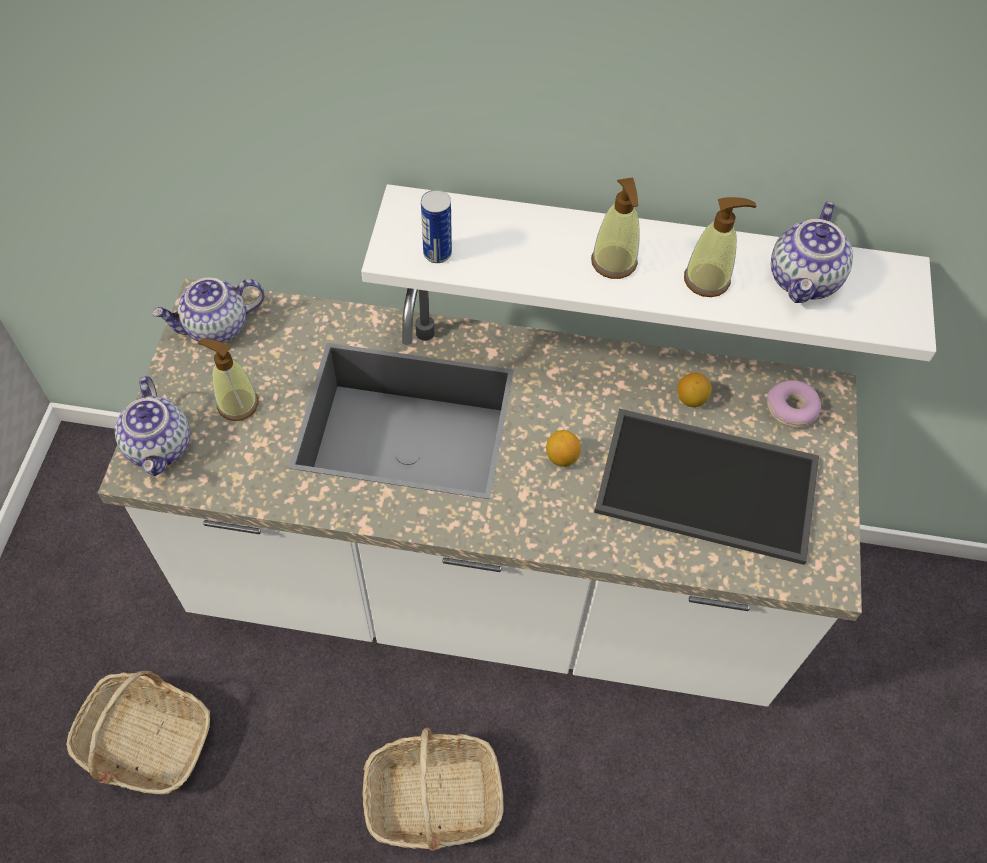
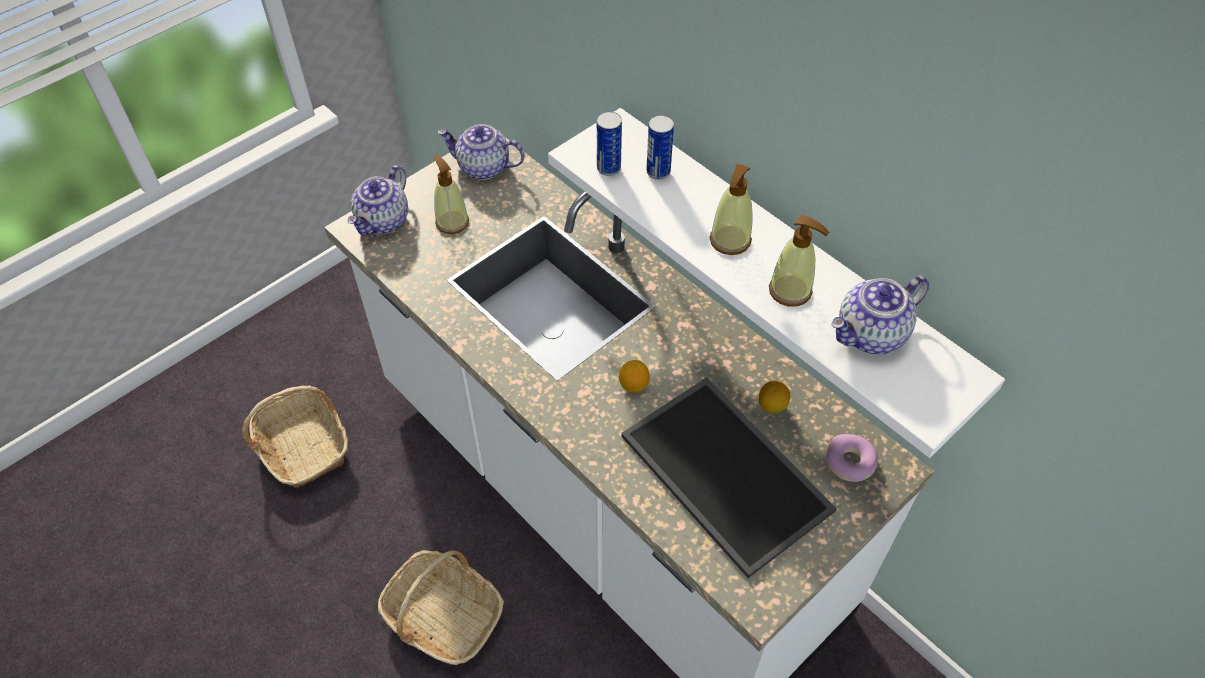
camera: 40 degrees right, 5 degrees down
(487, 231) = (658, 172): none -> can

